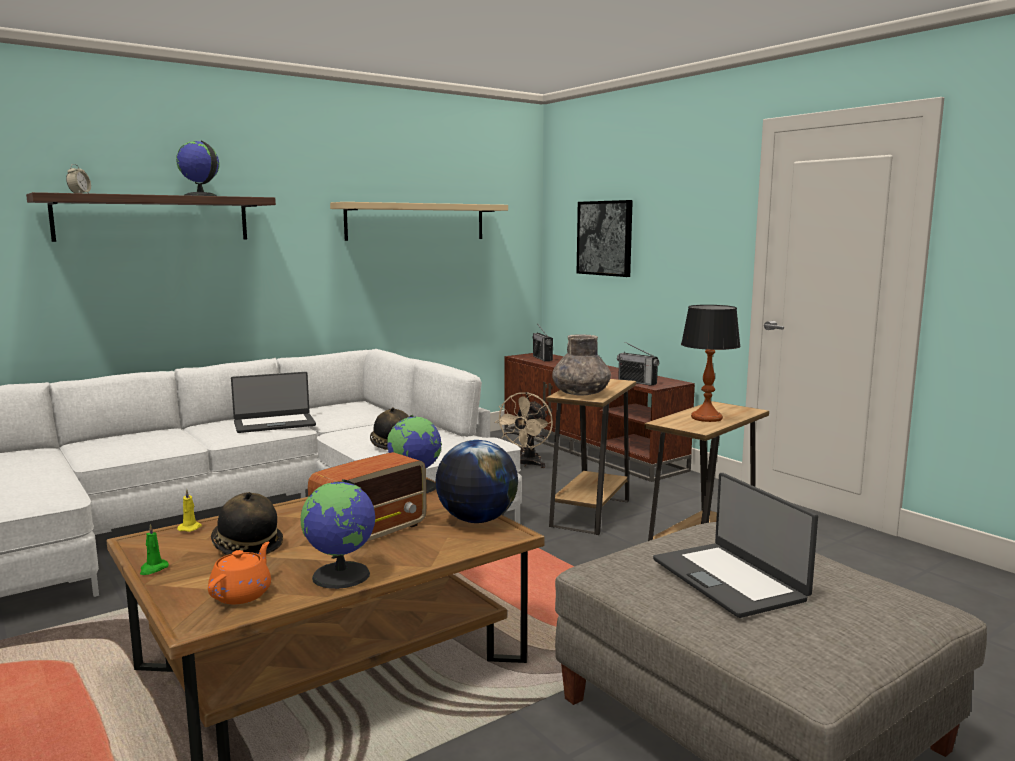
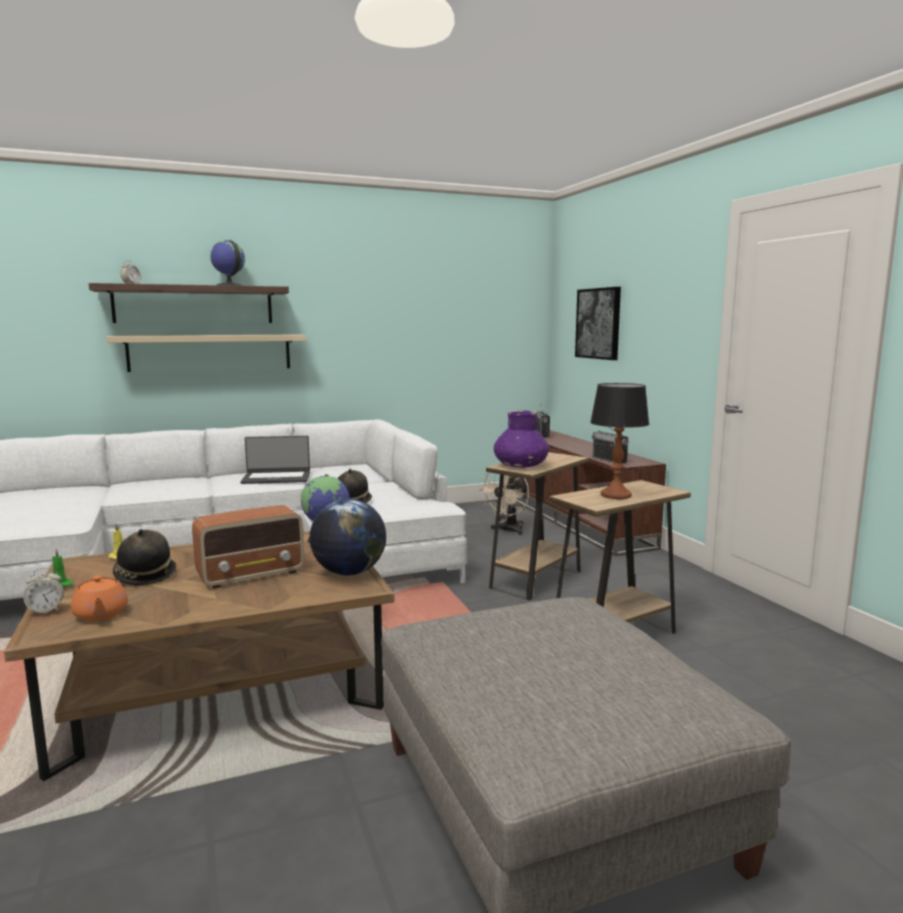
camera: 15 degrees right, 0 degrees up
(170, 597) = (46, 610): none -> alarm clock
(242, 594) = (100, 614): orange teapot -> orange teapot turned 120 degrees clockwise
(342, 575) = (190, 608): globe -> none
(416, 221) = (426, 308): beige shelf -> beige shelf (210, 352)
(581, 394) = (520, 466): grey vase -> purple vase
(729, 579) = (527, 654): laptop -> none

